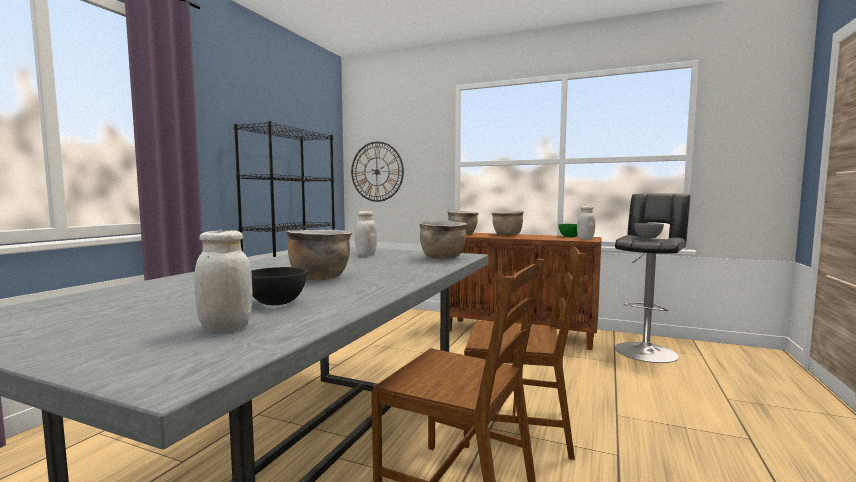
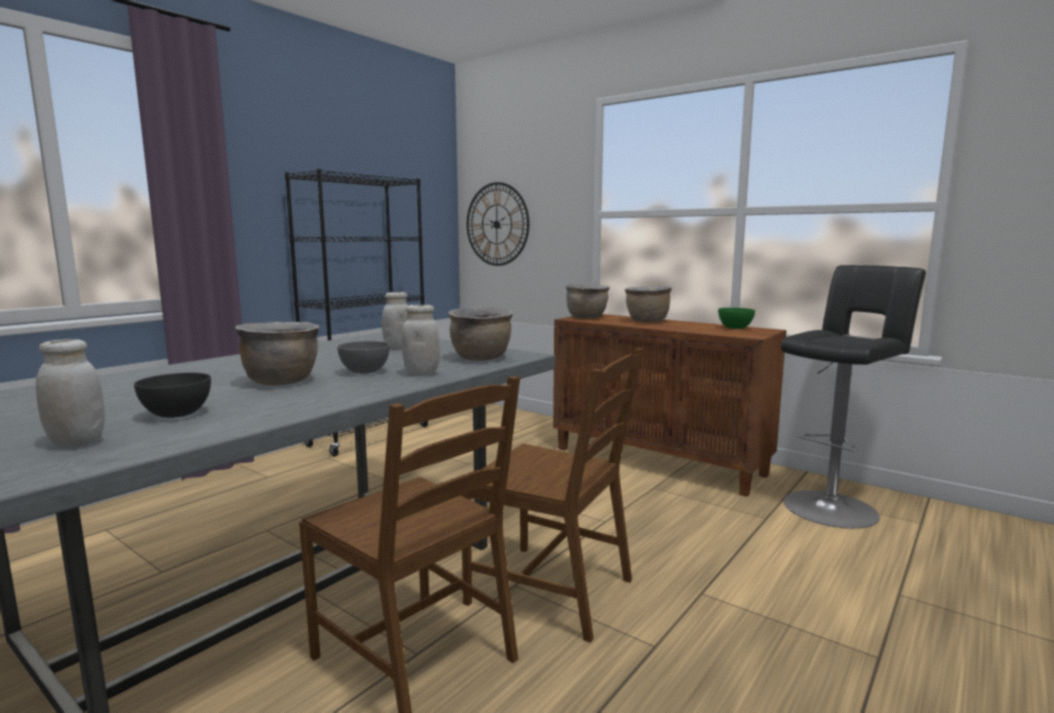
camera: 15 degrees right, 5 degrees up
(585, 239) = (748, 333): white jar -> white jar (421, 373)
(648, 238) = (838, 337): grey bowl -> grey bowl (365, 372)

